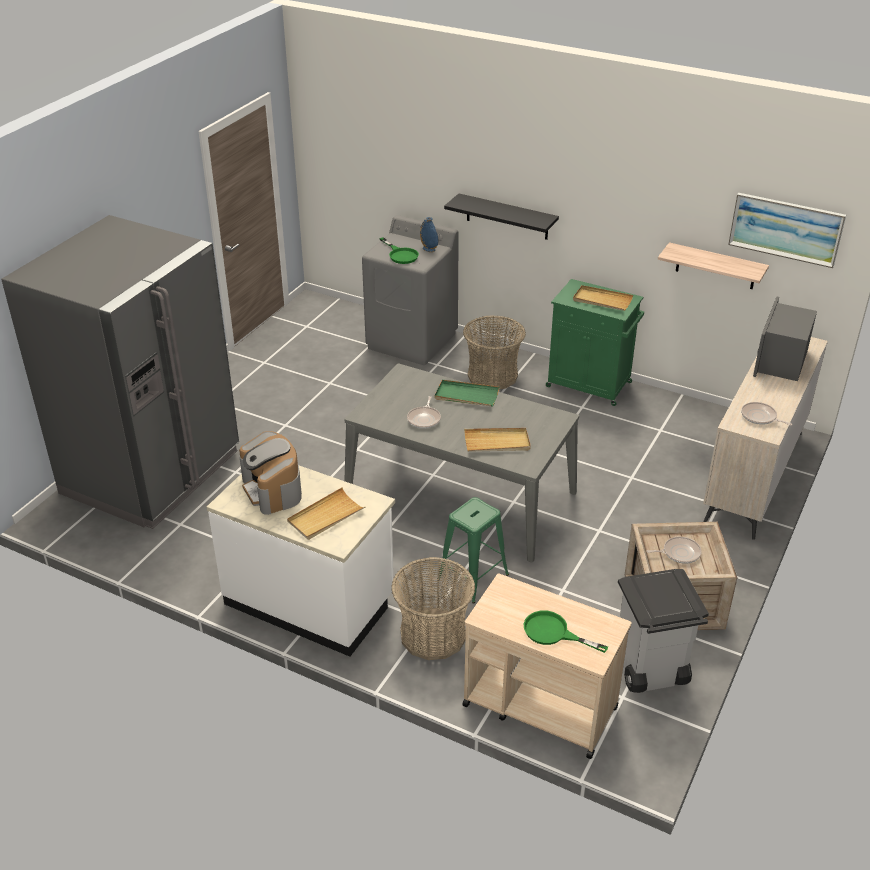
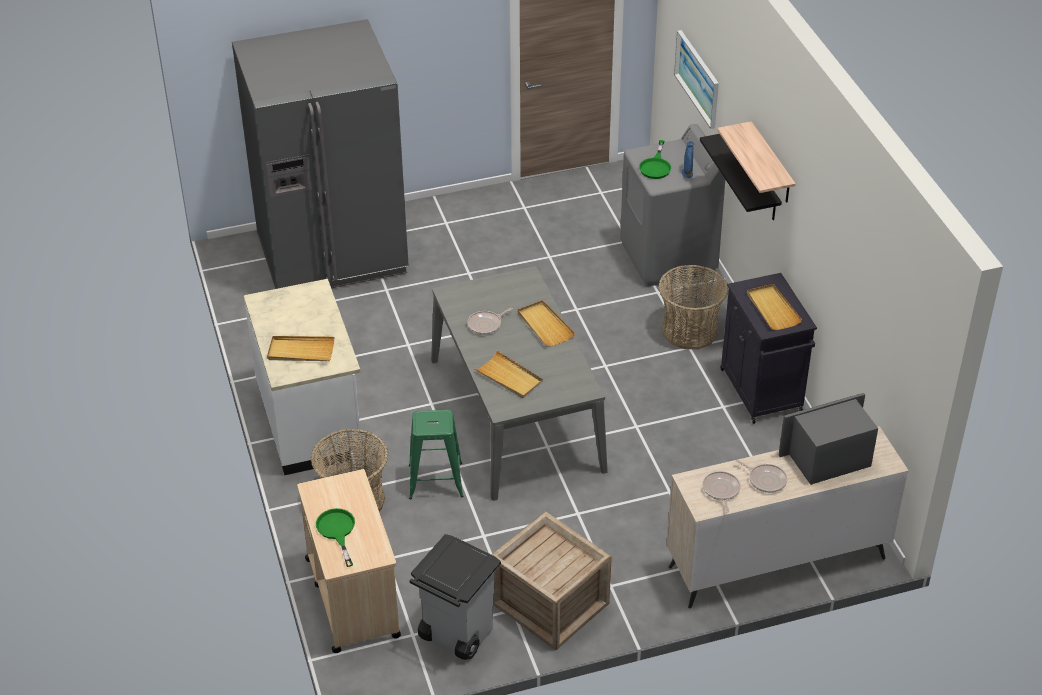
camera: 45 degrees right, 5 degrees up
(273, 490) = (296, 310): coffee machine -> none
(466, 395) = (544, 325): green tray -> beige tray
(590, 385) = (762, 392): green cabinet -> black cabinet
(679, 553) = (550, 557): frying pan -> frying pan (765, 480)
(716, 266) = (860, 332): shelf -> shelf (771, 164)
(786, 229) = (900, 328): picture -> picture (698, 78)

